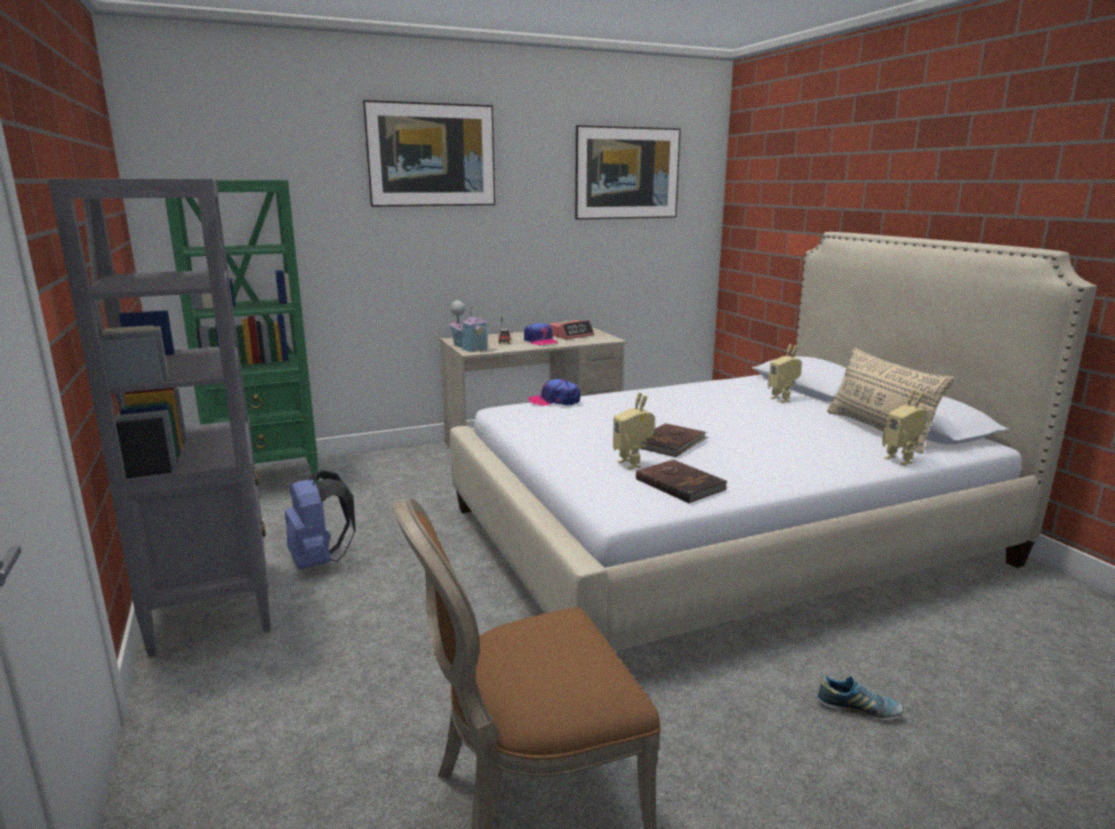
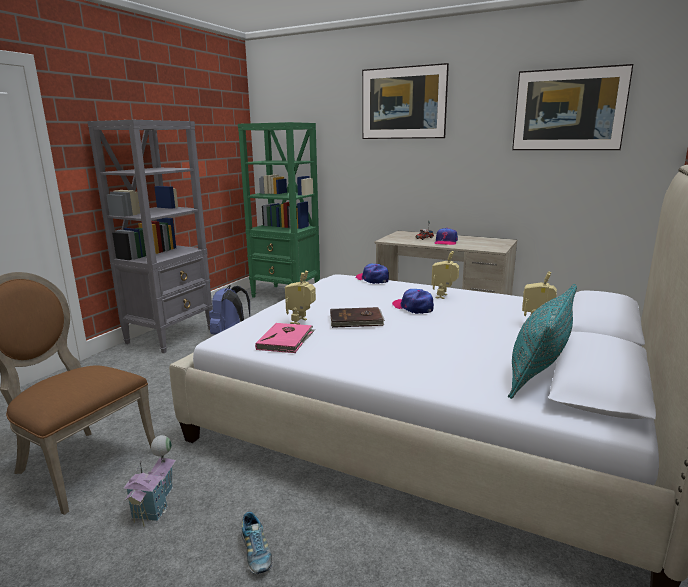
camera: 50 degrees right, 0 degrees up
(469, 347) = (393, 238): toy house -> toy house (156, 503)
(571, 335) = (479, 242): alarm clock -> none
(675, 415) = (413, 307): none -> cap
(680, 484) = (286, 340): brown book -> pink book
(878, 430) = (538, 371): beige pillow -> turquoise pillow
(901, 460) = (475, 394): toy robot -> toy robot (444, 296)

